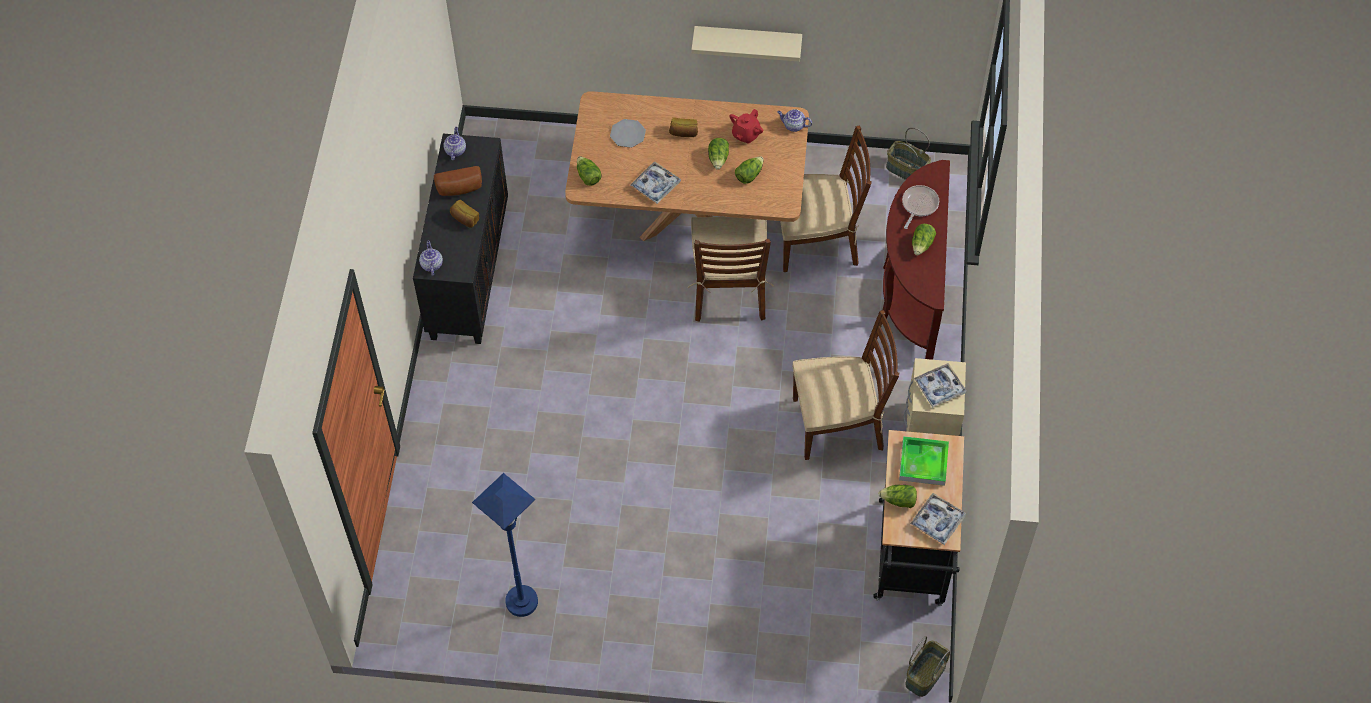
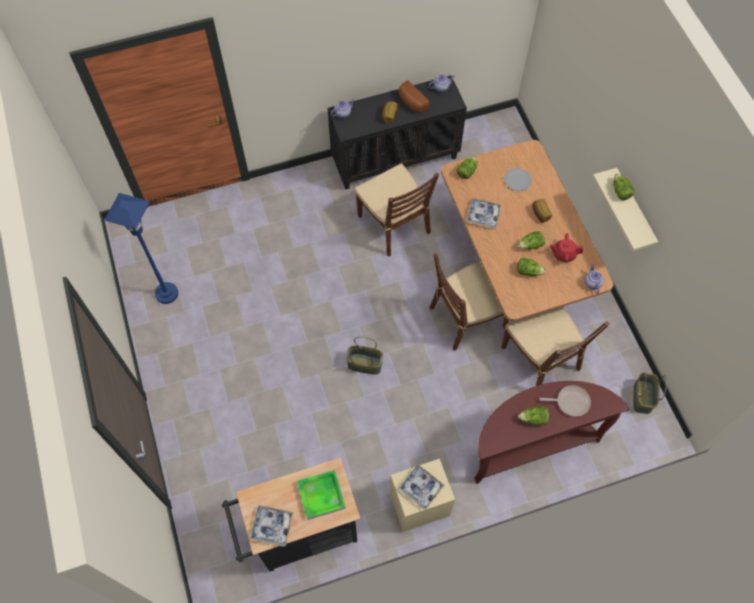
camera: 65 degrees right, 5 degrees up
(839, 423) = (392, 436): brown chair -> brown chair (394, 224)
(898, 501) = (278, 489): lettuce -> lettuce (620, 191)
(925, 674) = (209, 580): basket -> basket (365, 364)

